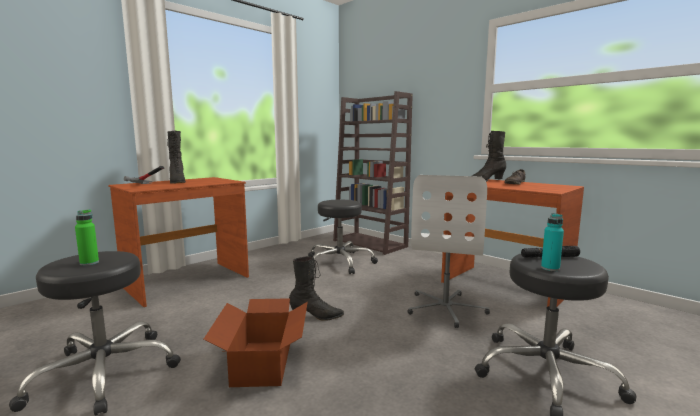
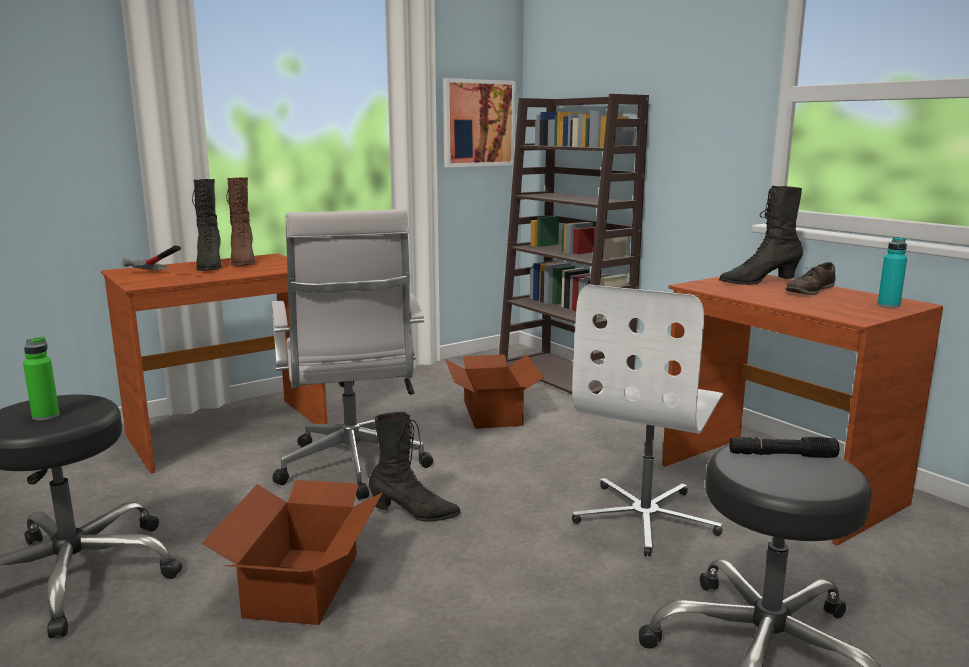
camera: 10 degrees right, 5 degrees up
(196, 180) = (243, 262): none -> brown boot
(271, 295) = (353, 469): none -> white office chair
(318, 111) = (478, 123): none -> picture
(340, 262) = (493, 413): black stool -> cardboard box
(550, 268) = (761, 480): turquoise bottle -> turquoise bottle (888, 305)

